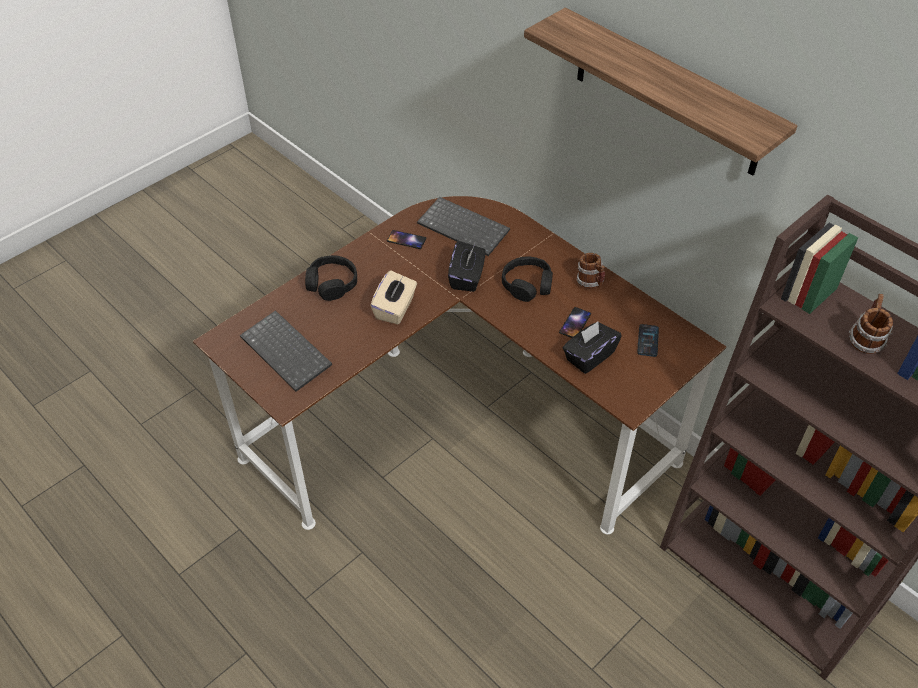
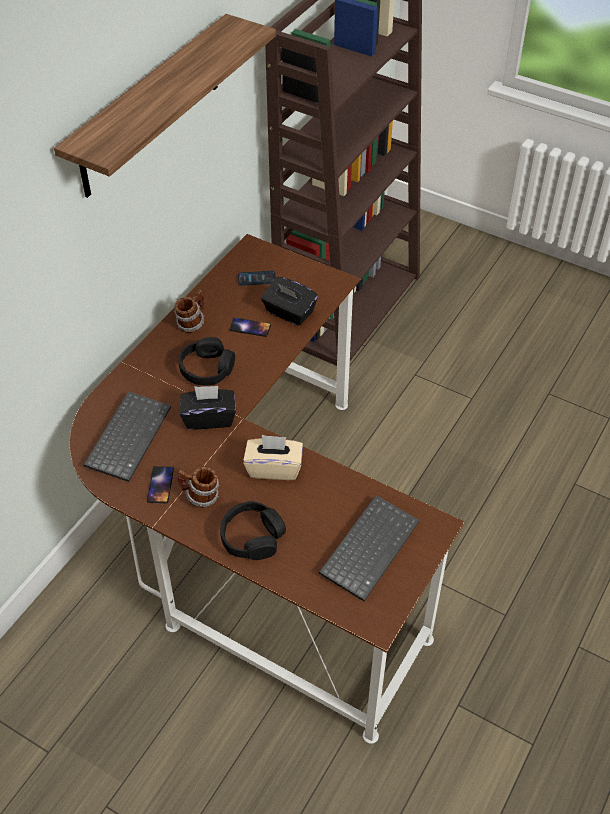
camera: 105 degrees left, 0 degrees up
(865, 340) = (346, 68): mug -> mug (200, 497)

